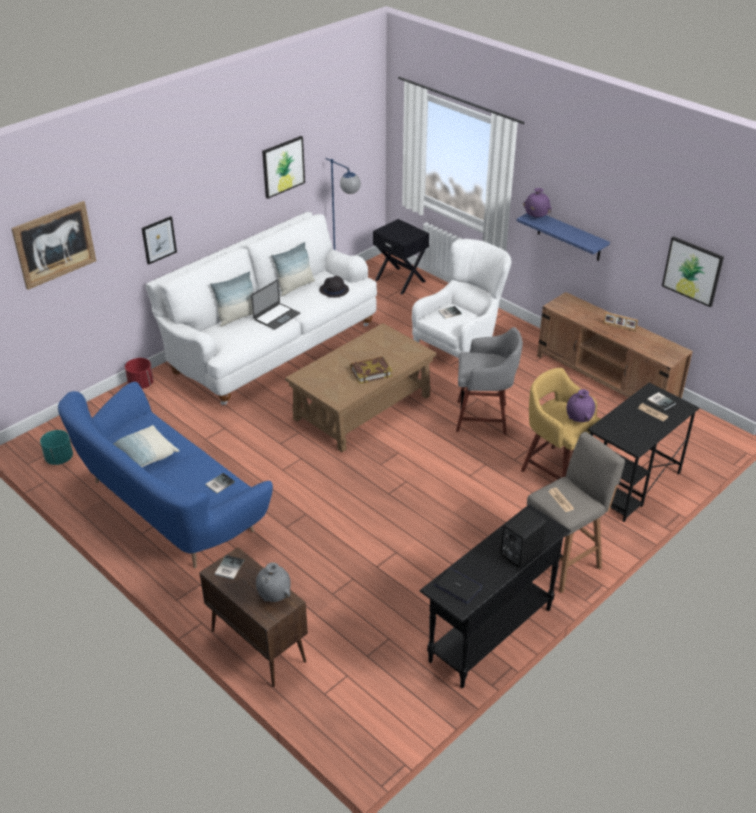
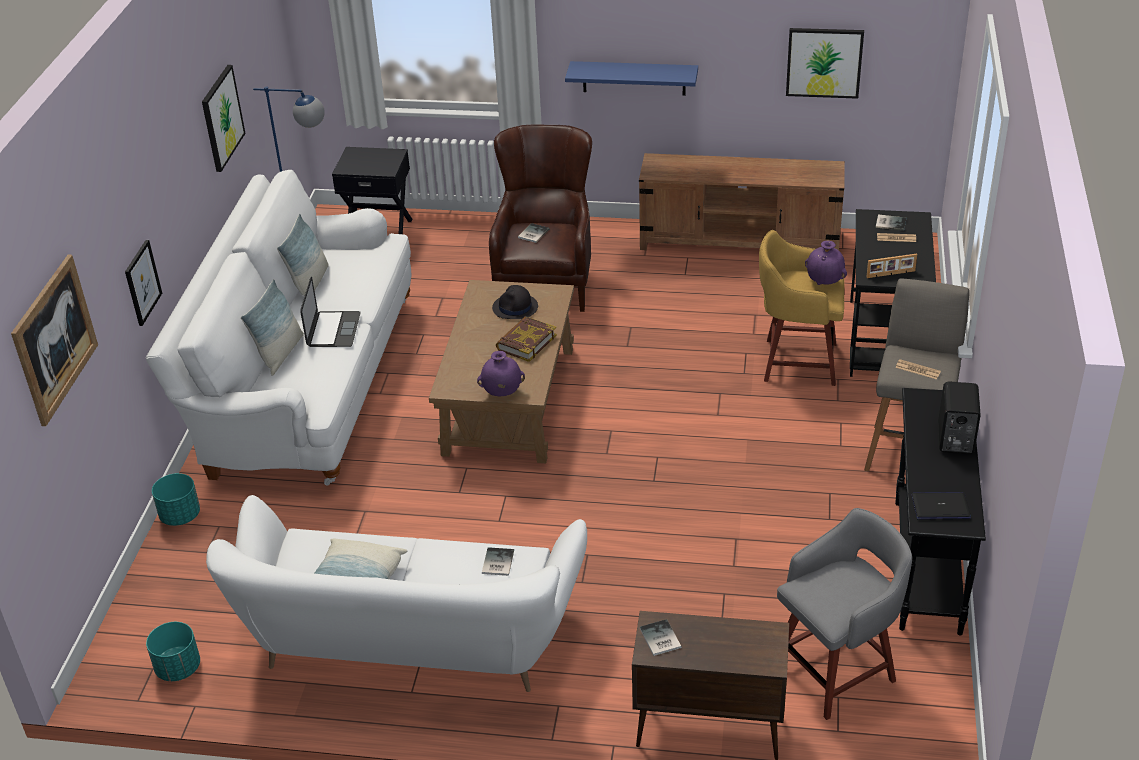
camera: 35 degrees left, 0 degrees up
(141, 384) = (180, 515): red planter -> turquoise planter
(168, 507) = (408, 643): blue sofa -> white sofa
(274, 596) = (750, 637): grey vase -> none
(334, 290) = (368, 266): black hat -> black hat (515, 308)
(460, 349) = (546, 281): white armchair -> brown armchair
(484, 418) = (661, 344): grey stool -> grey stool (837, 670)
(536, 217) = (584, 68): purple vase -> purple vase (501, 393)
(619, 327) = (745, 168): picture frame -> picture frame (891, 274)

